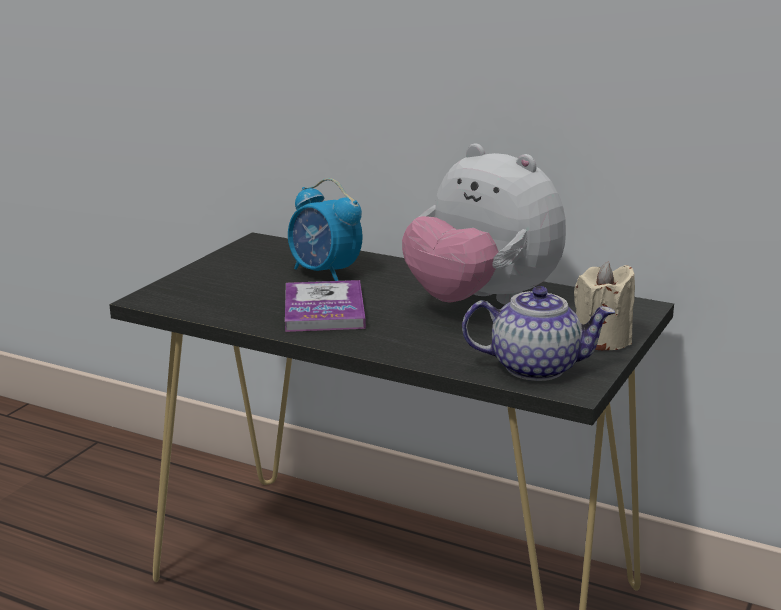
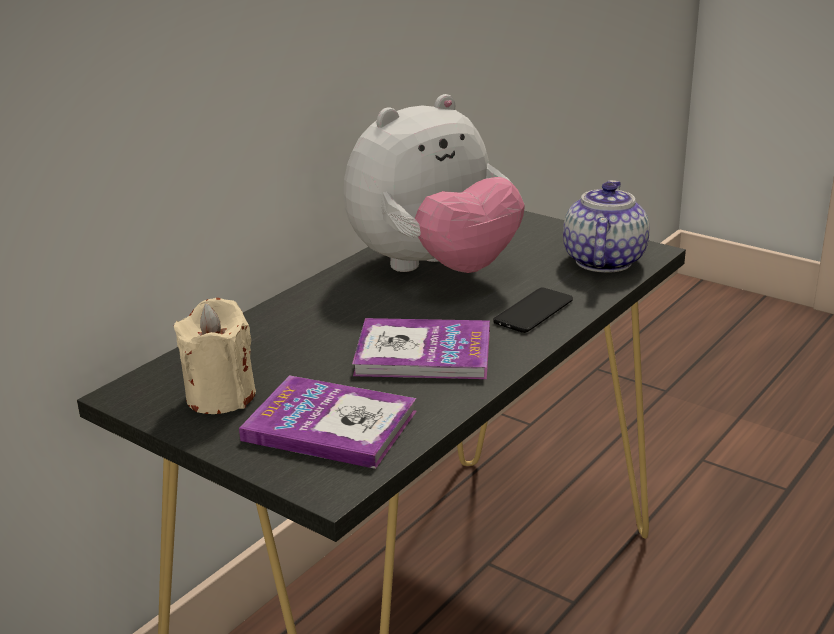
camera: 80 degrees left, 5 degrees up
(218, 292) = (330, 425): none -> book
(325, 273) = (296, 348): alarm clock -> none
(409, 342) = (533, 311): none -> phone
(602, 340) = (545, 230): beige candle -> beige candle (221, 396)

